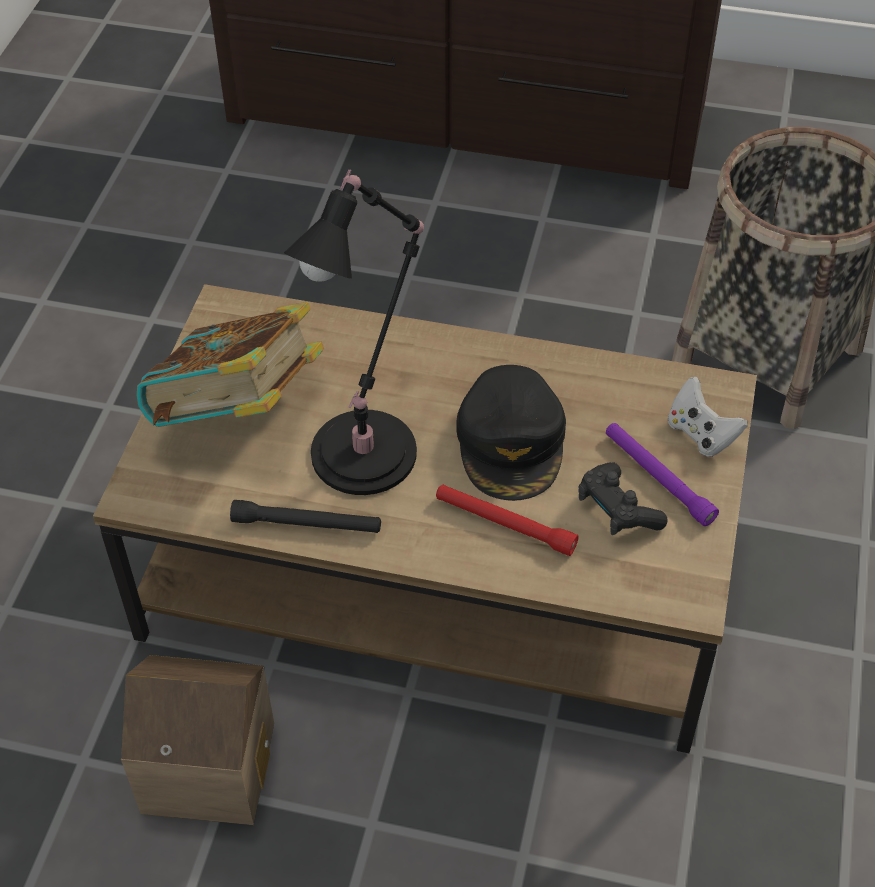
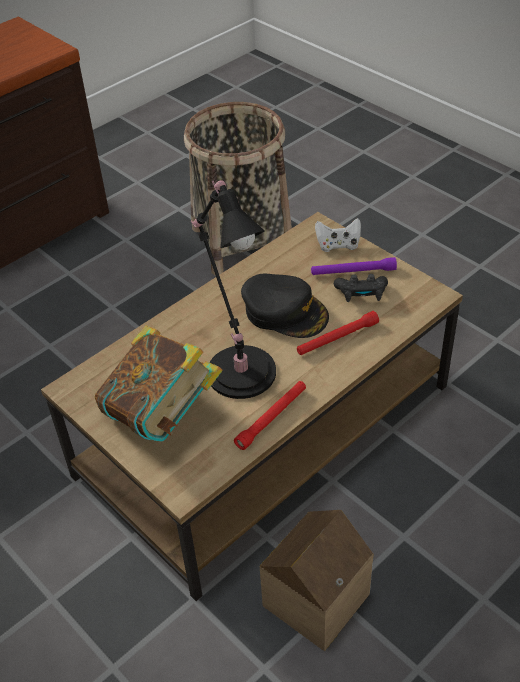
camera: 55 degrees left, 5 degrees down
(307, 524) = (272, 418): black flashlight -> red flashlight

